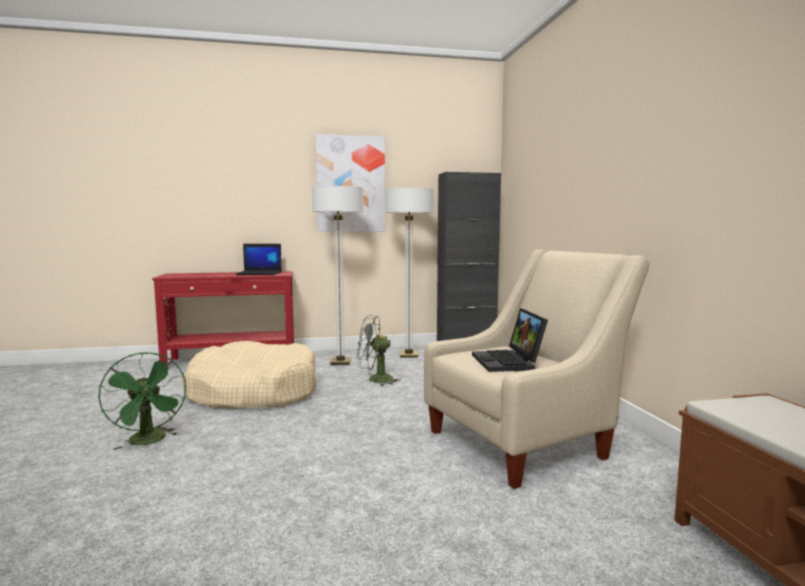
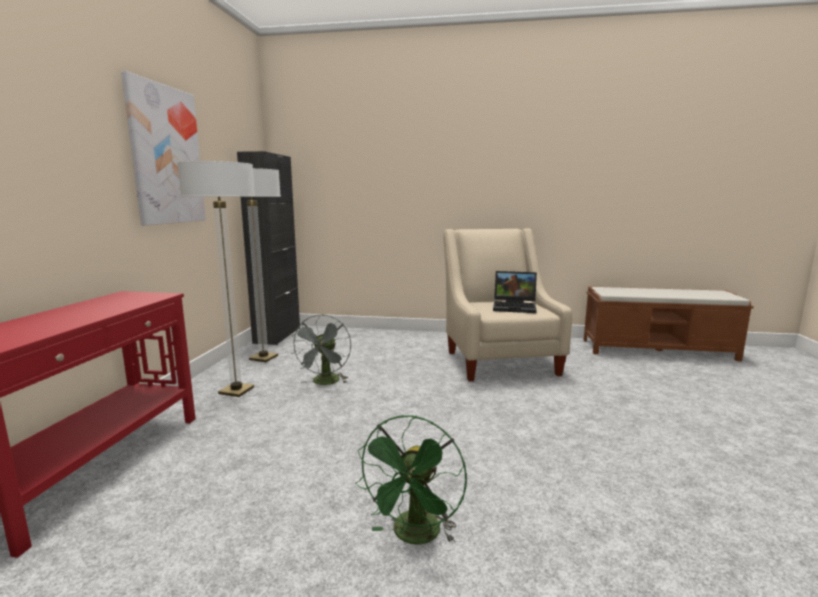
camera: 70 degrees left, 5 degrees up
(149, 441) = (415, 536): green fan -> green fan turned 120 degrees clockwise
(253, 392) = (289, 453): beige dog bed -> none
(260, 273) = (113, 302): laptop -> none

